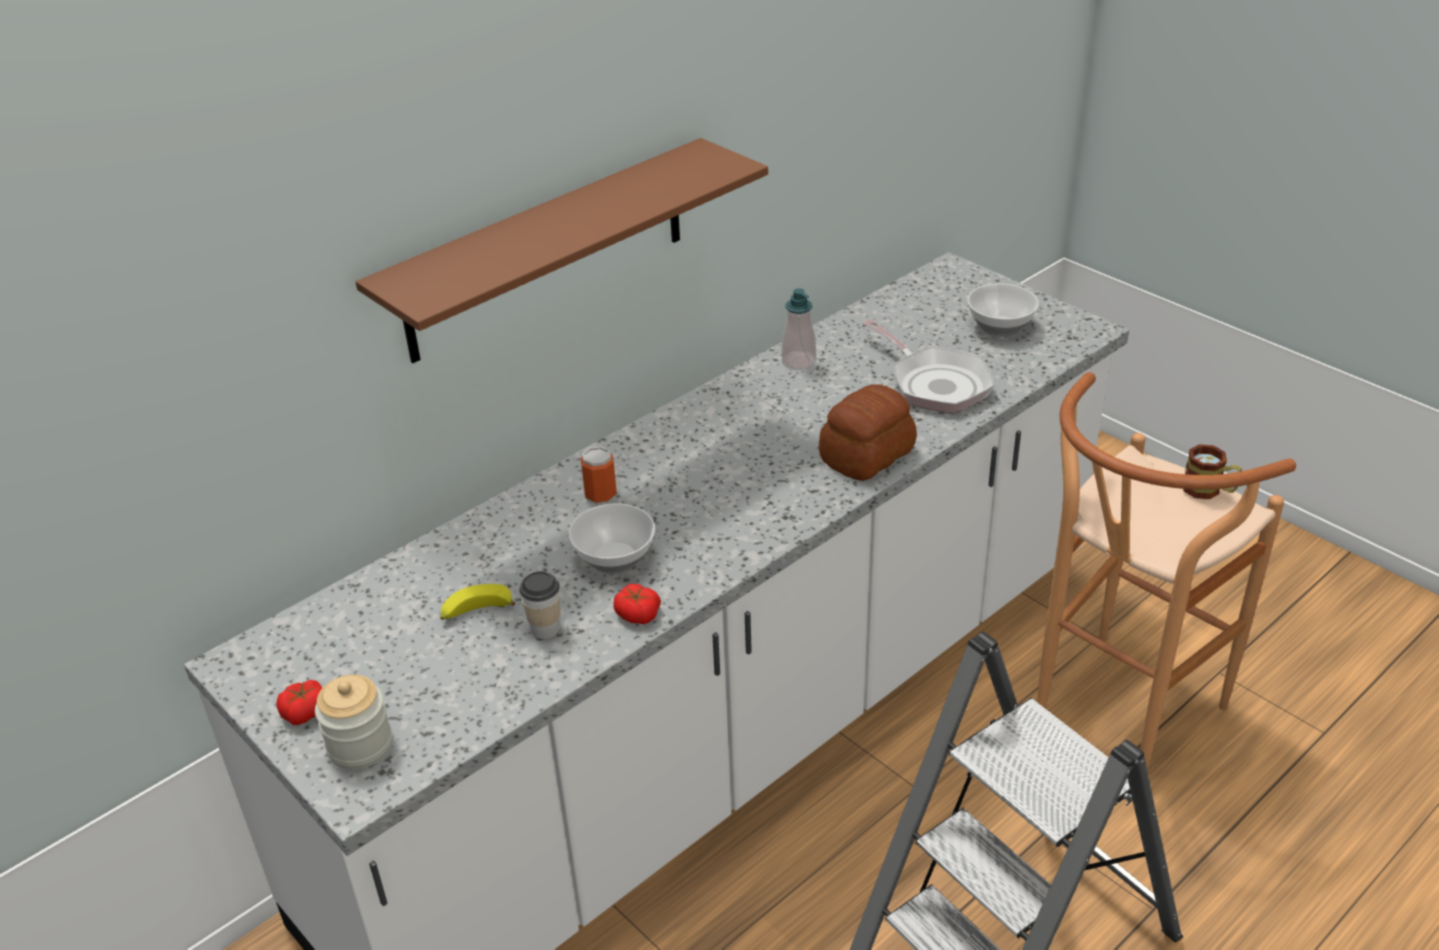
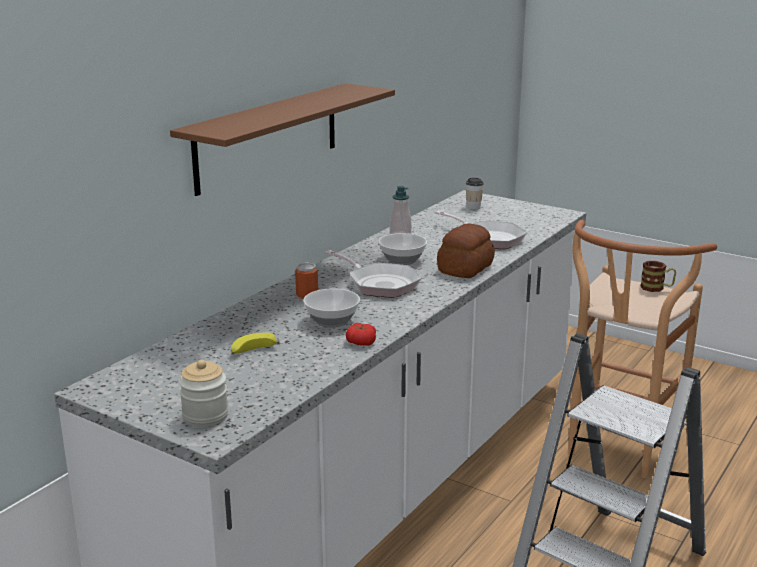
camera: 15 degrees left, 15 degrees down
(305, 712) = (157, 405): tomato -> none
(545, 628) = (303, 354): cup -> cup (473, 207)
(719, 478) = (379, 284): none -> frying pan
(999, 327) = (511, 215): bowl -> bowl (401, 260)

